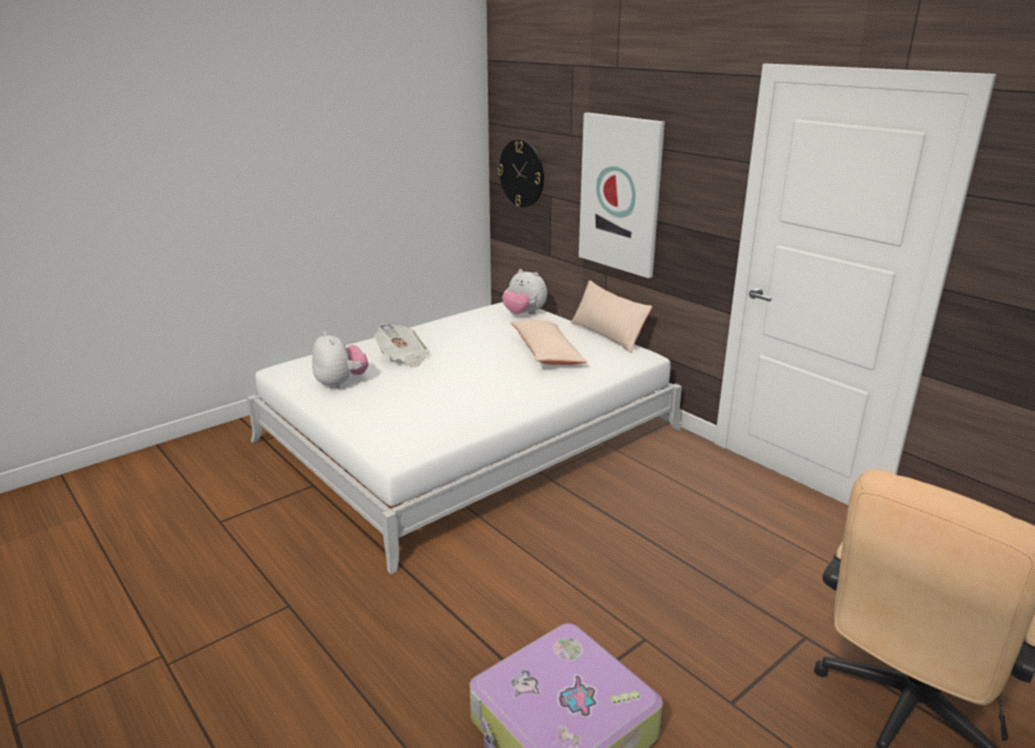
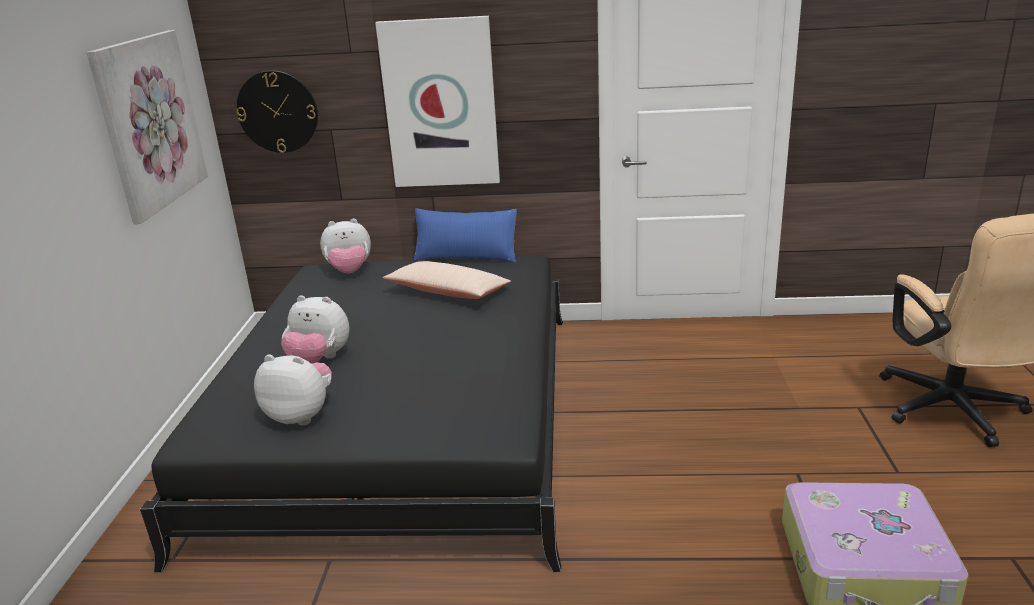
camera: 45 degrees left, 0 degrees up
(403, 358) = (319, 360): newspaper -> plush toy
(406, 161) = (150, 122): none -> picture
(468, 435) = (403, 420): white bed -> black bed
(608, 335) = (466, 257): beige pillow -> blue pillow

